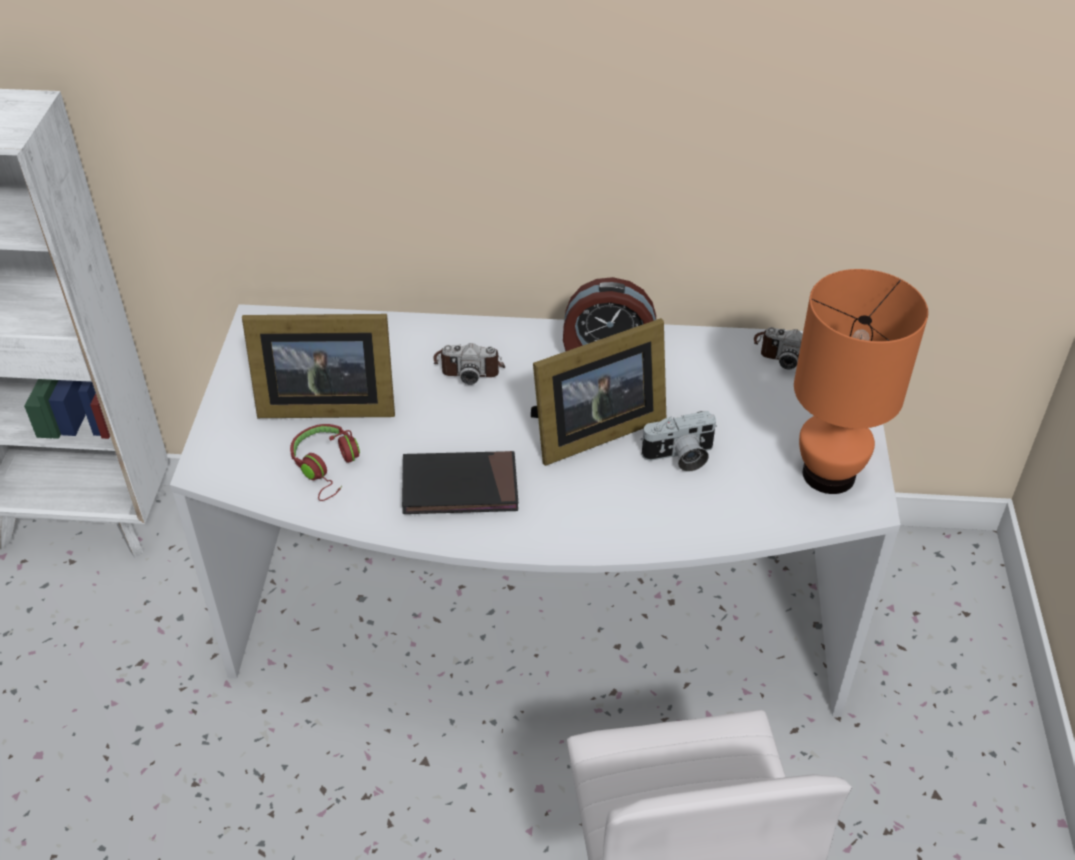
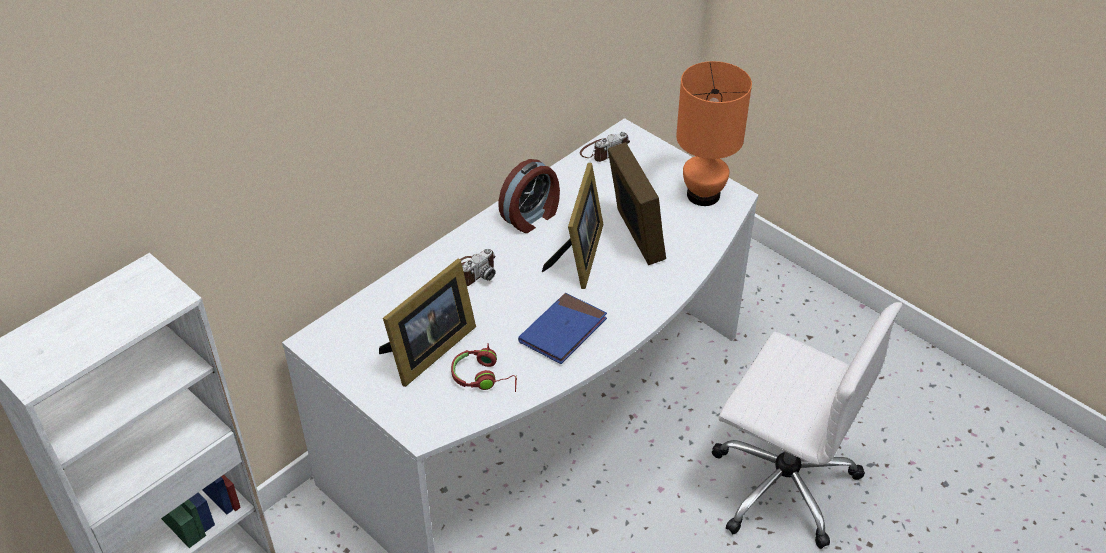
camera: 50 degrees left, 0 degrees up
(460, 487) = (563, 331): black book -> blue book
(680, 457) = (634, 236): camera -> picture frame

